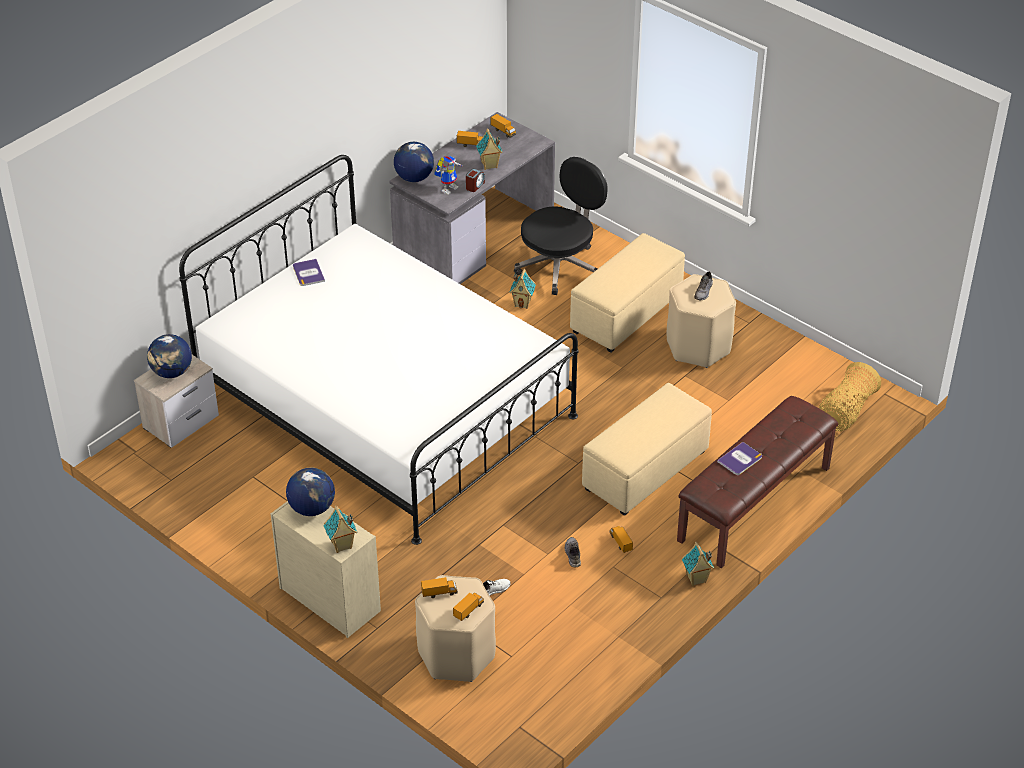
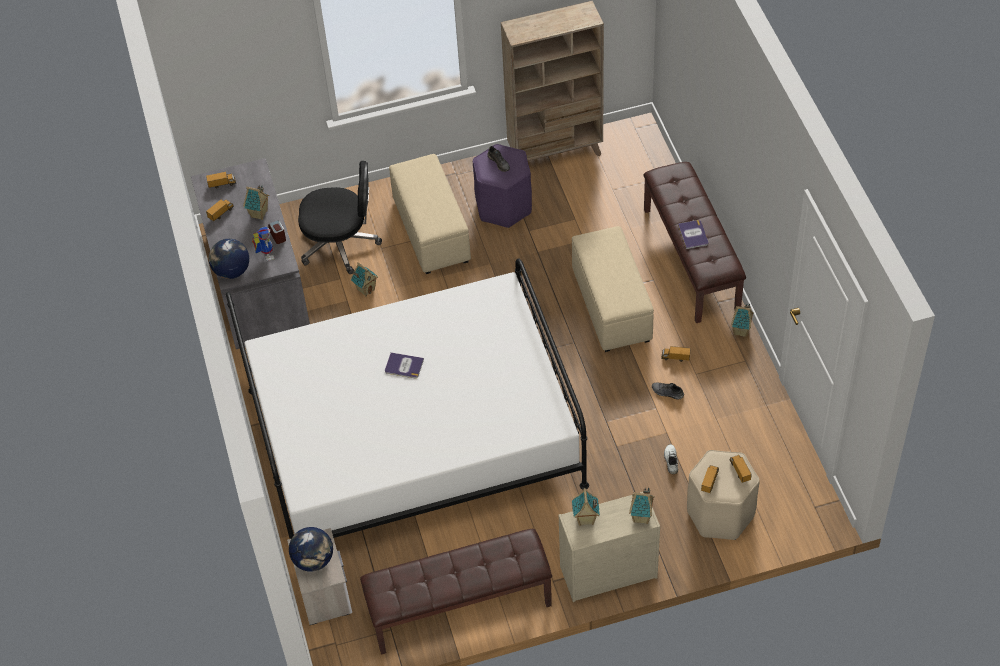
camera: 55 degrees left, 10 degrees up
(221, 514) = (459, 608): none -> brown bench
(308, 273) = (285, 402): book -> book (404, 366)
(312, 508) = (585, 519): globe -> toy house
(560, 266) = (341, 244): black office chair -> black office chair turned 105 degrees clockwise
(698, 347) = (504, 206): beige stool -> purple stool
(798, 353) = (556, 153): none -> beige bookcase
(845, 412) = (637, 160): basket -> none

